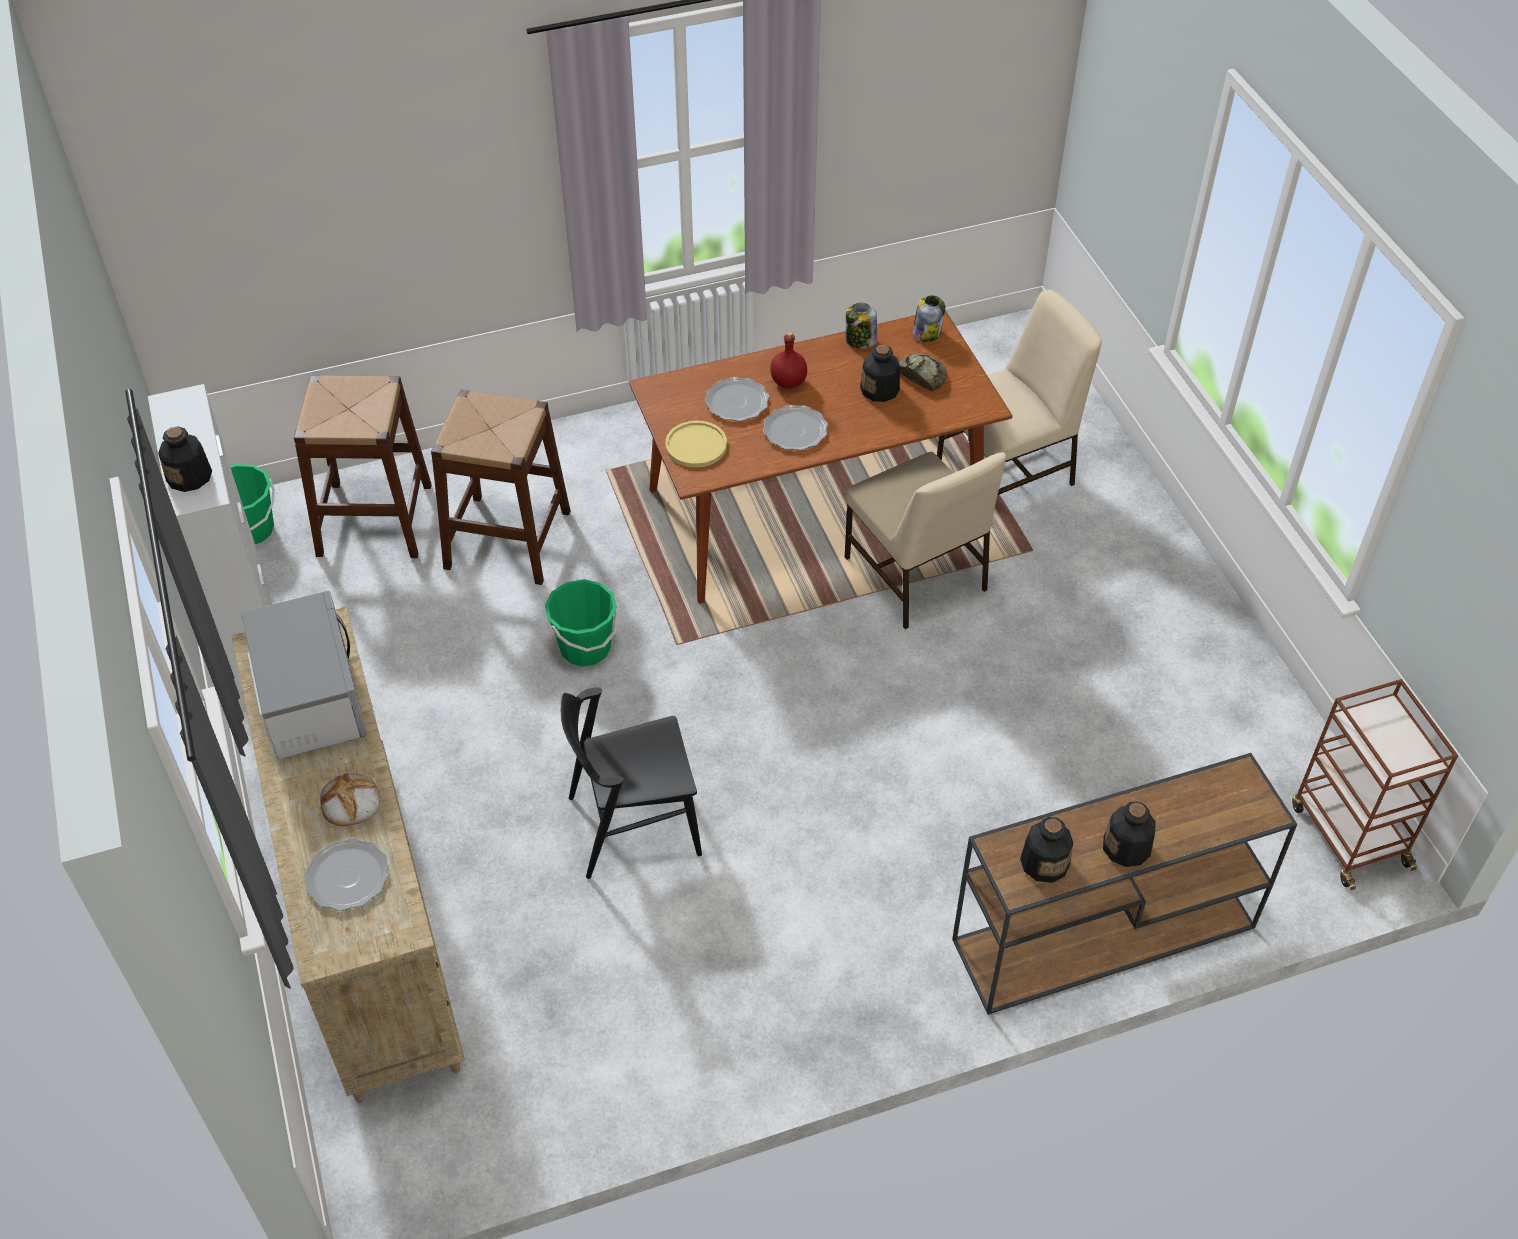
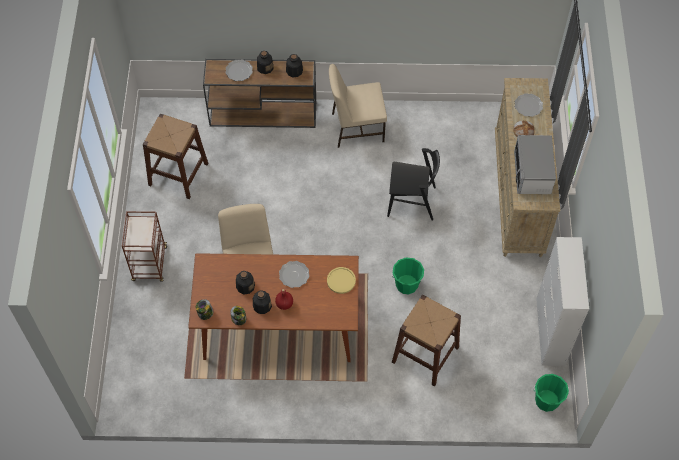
camera: 160 degrees left, 10 degrees up
(190, 477) = (572, 255): bottle -> bottle (262, 305)
(374, 519) = (486, 387): brown stool -> brown stool (178, 174)
(737, 402) = (313, 300): plate -> plate (239, 71)
(921, 375) = (222, 288): bread -> none
(1008, 472) = (179, 317): beige chair -> beige chair (356, 127)
(1348, 834) = (156, 119): brown cart -> brown cart (150, 264)

